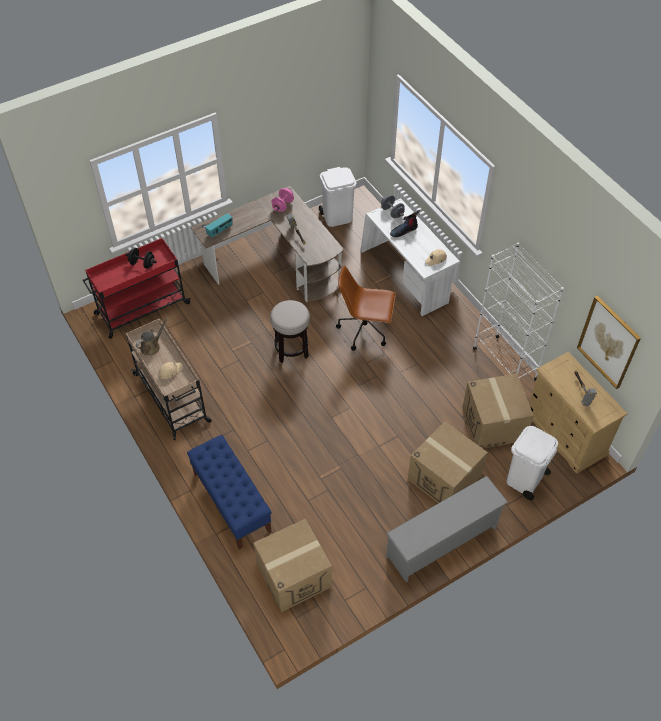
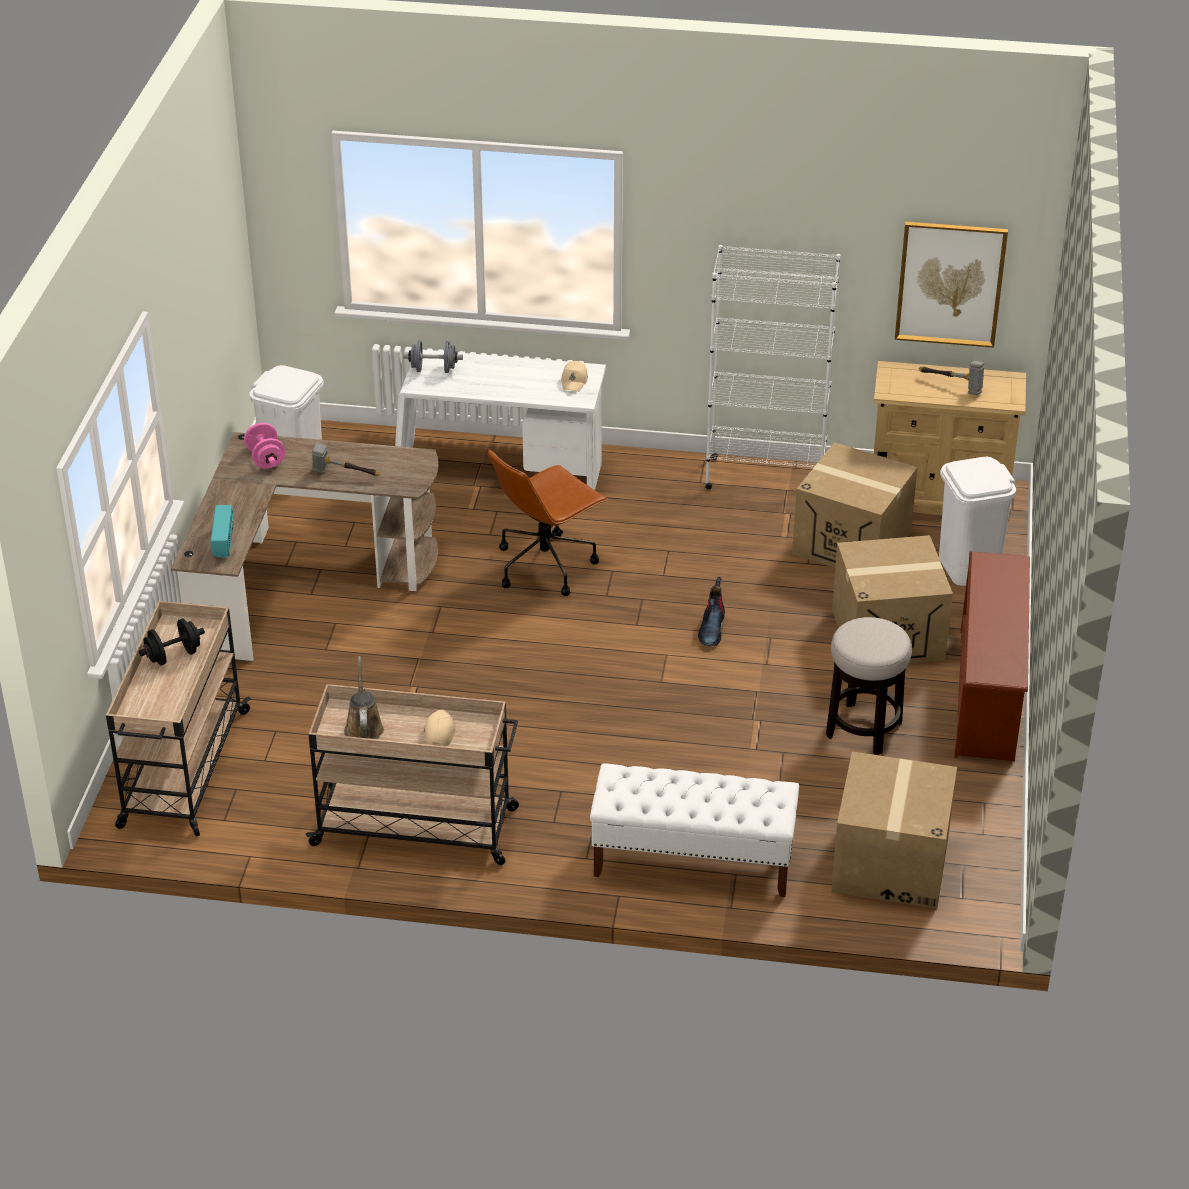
camera: 50 degrees left, 15 degrees down
(141, 309) = (183, 770): red cart -> beige cart
(231, 502) = (692, 862): blue bench -> white bench
(291, 349) = (486, 653): stool -> stool (864, 729)
(404, 230) = (482, 378): boot -> boot (712, 628)
(442, 543) = (988, 694): grey shoe rack -> brown shoe rack

